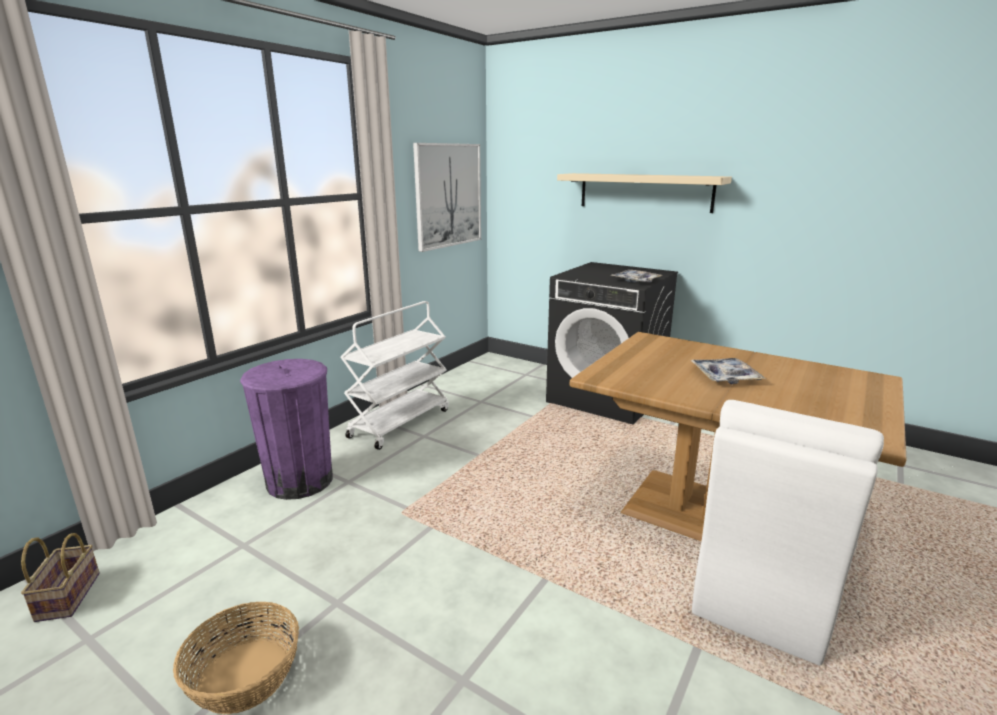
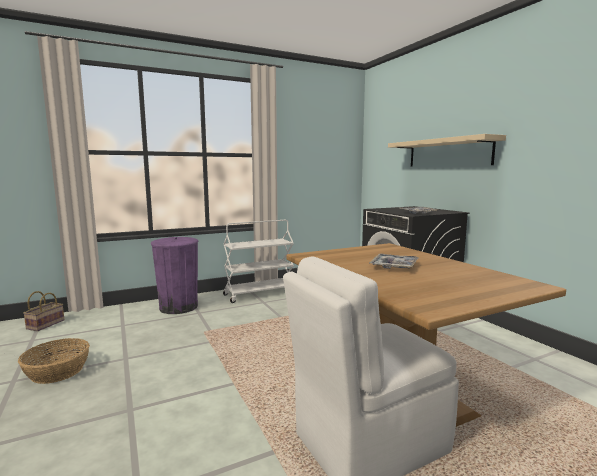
camera: 30 degrees right, 10 degrees down
(448, 195) = (326, 160): picture -> none

